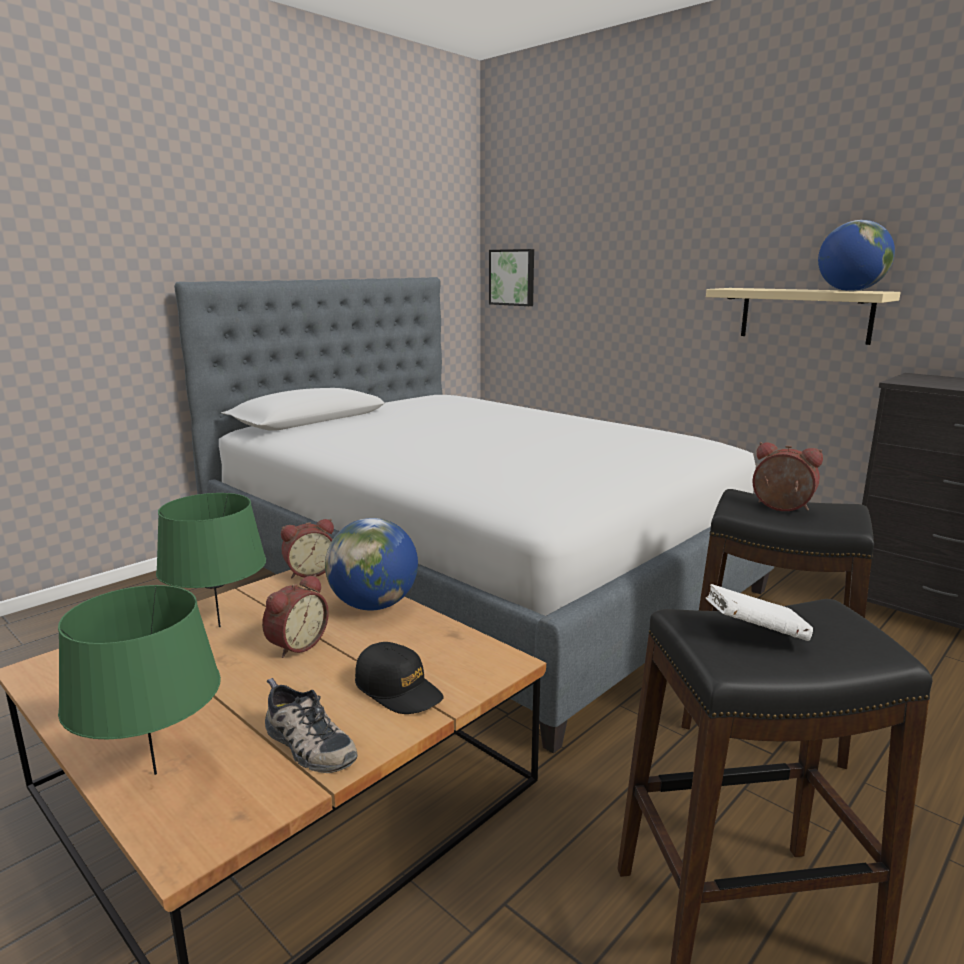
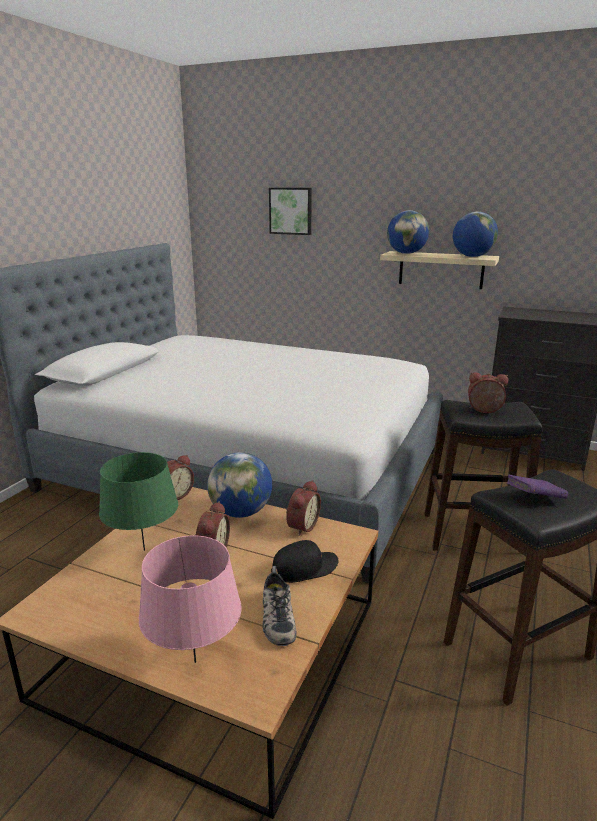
camera: 20 degrees left, 5 degrees up
(155, 774) = (195, 662): green table lamp -> pink table lamp
(306, 744) = (276, 617): shoe -> shoe turned 60 degrees clockwise
(398, 690) = (305, 568): black cap -> black cap turned 45 degrees counterclockwise
(438, 636) = (301, 526): none -> alarm clock
(513, 277) = (220, 239): picture -> picture (291, 211)
(749, 288) = (406, 253): none -> globe
(754, 634) = (534, 498): white book -> purple book

